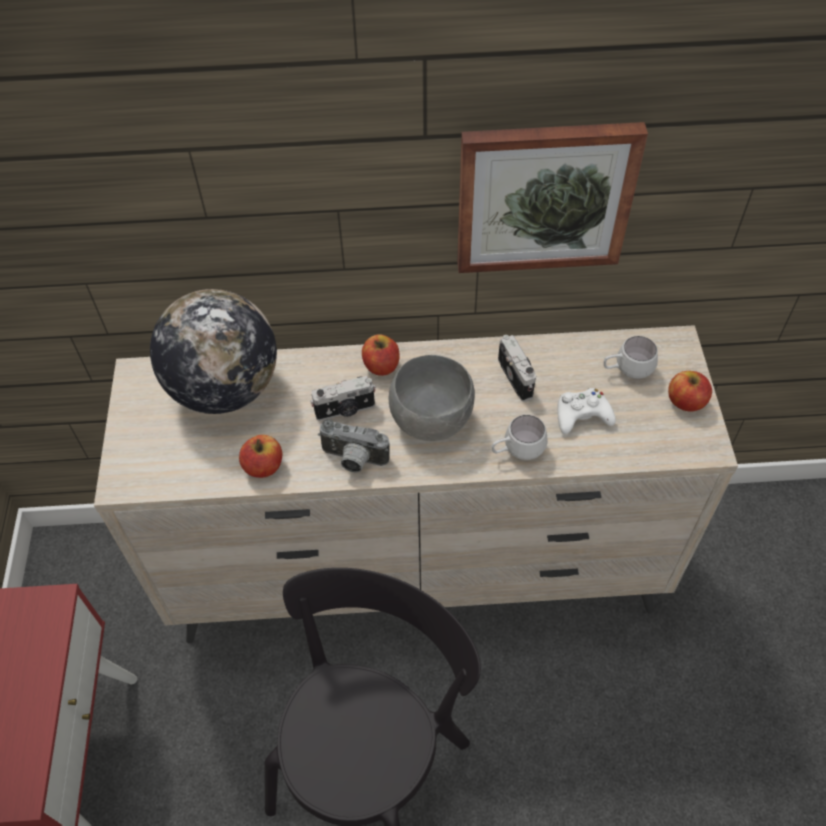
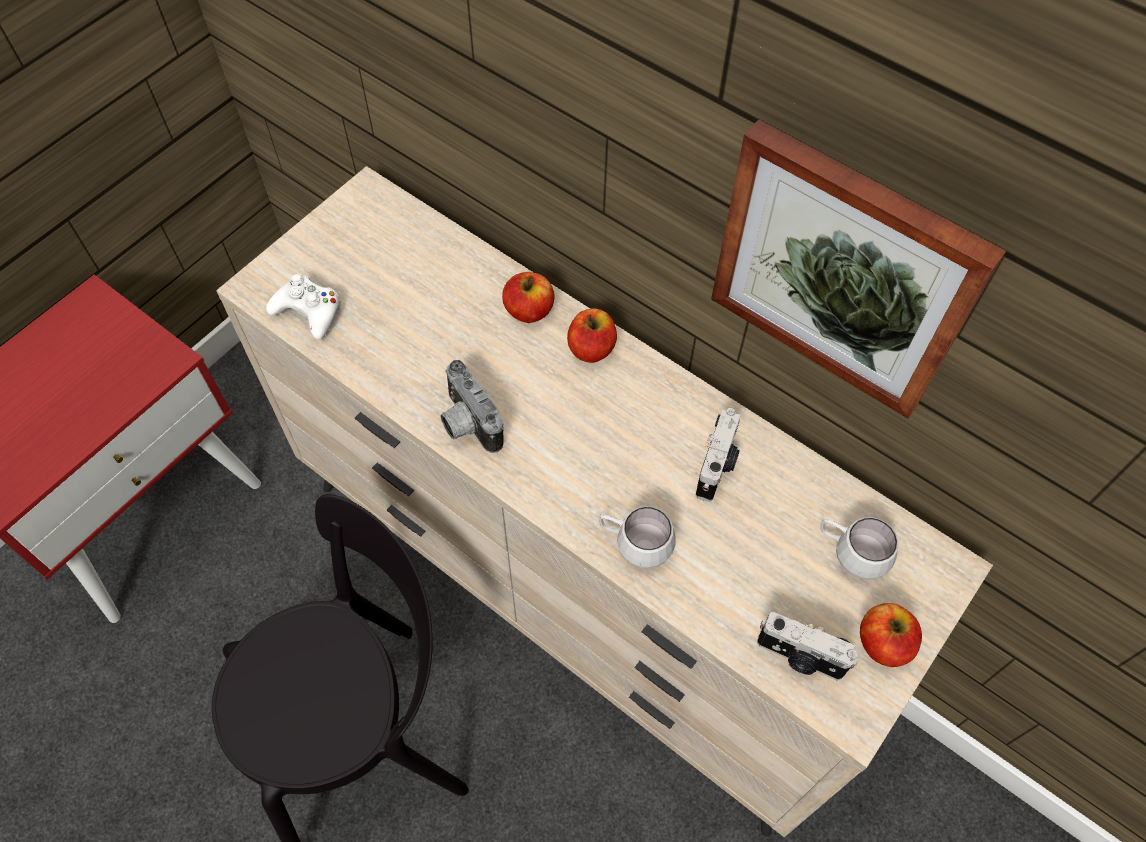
camera: 40 degrees right, 5 degrees up
(224, 389) = (426, 263): globe -> none
(263, 466) = (383, 365): apple -> apple (529, 310)
(345, 410) = (510, 368): camera -> camera (800, 657)
(432, 419) = (584, 442): grey bowl -> none
(582, 415) = (744, 563): white game controller -> white game controller (309, 312)

